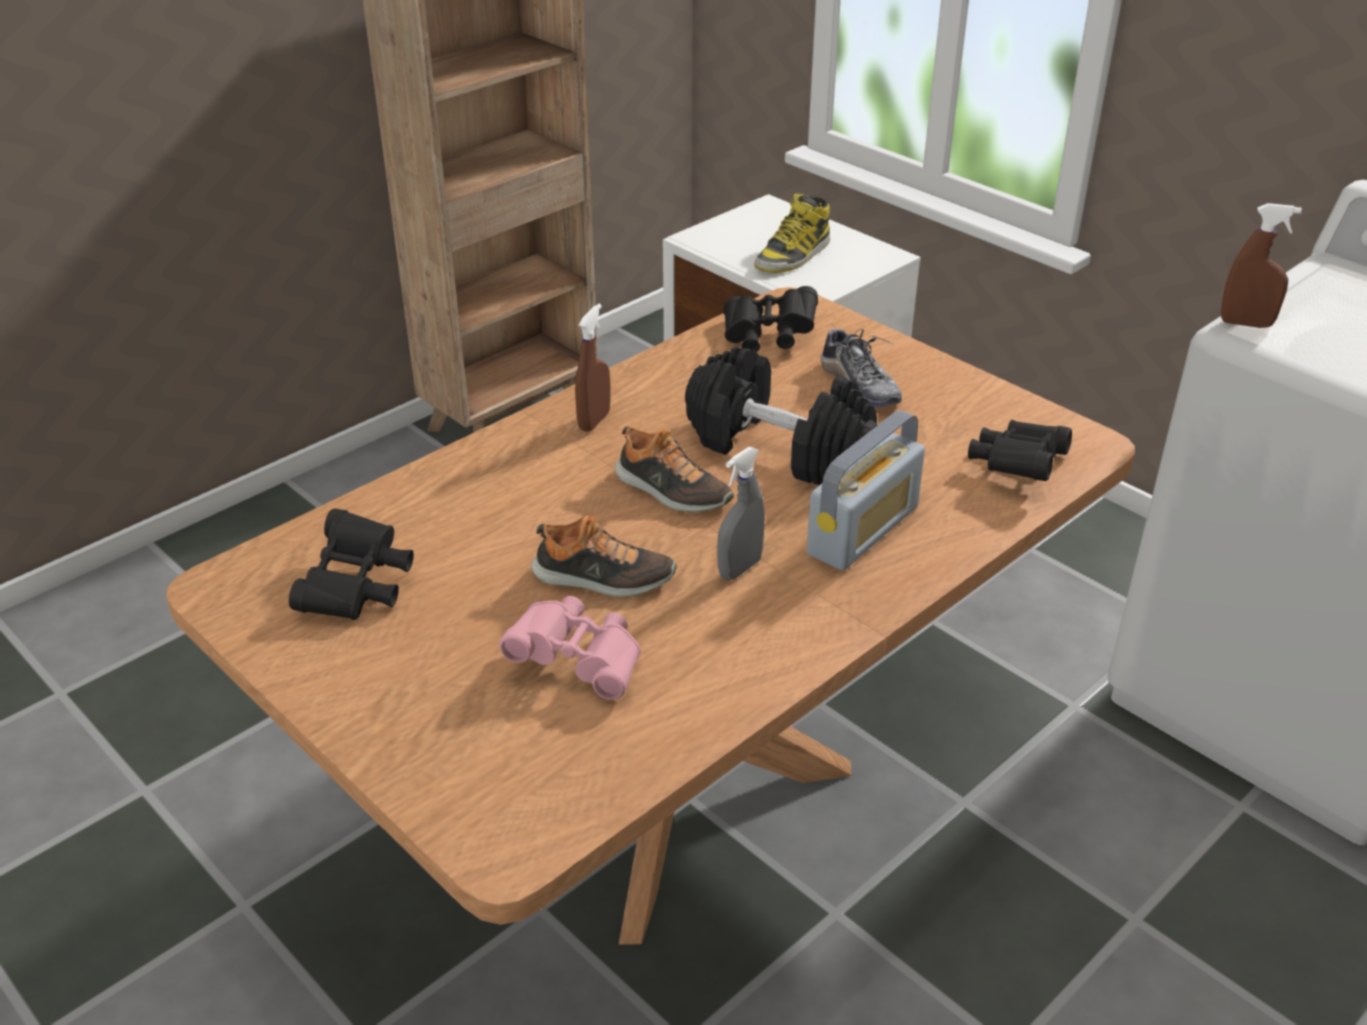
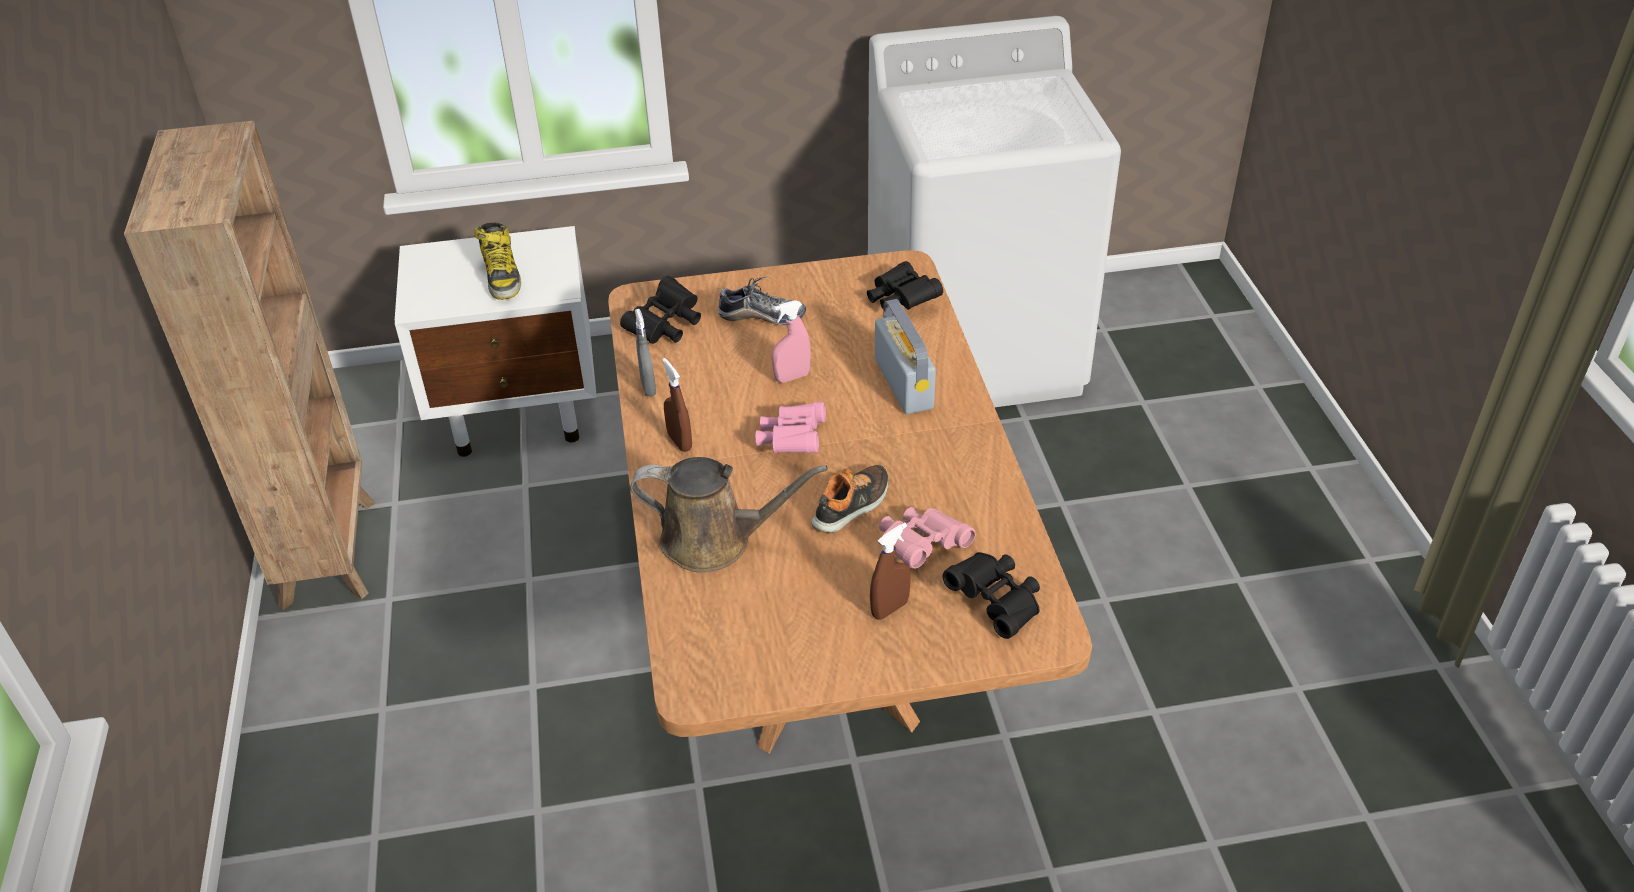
camera: 55 degrees left, 5 degrees up
(357, 587) = (759, 621): black binoculars -> black binoculars (996, 603)
(460, 506) = (715, 541): none -> brown watering can
(671, 491) = (792, 441): shoe -> pink binoculars
(740, 568) = (894, 446): grey spray bottle -> grey spray bottle (648, 387)
(780, 447) = (792, 377): black dumbbell -> pink spray bottle
(1246, 324) = (928, 149): brown spray bottle -> brown spray bottle (890, 609)

